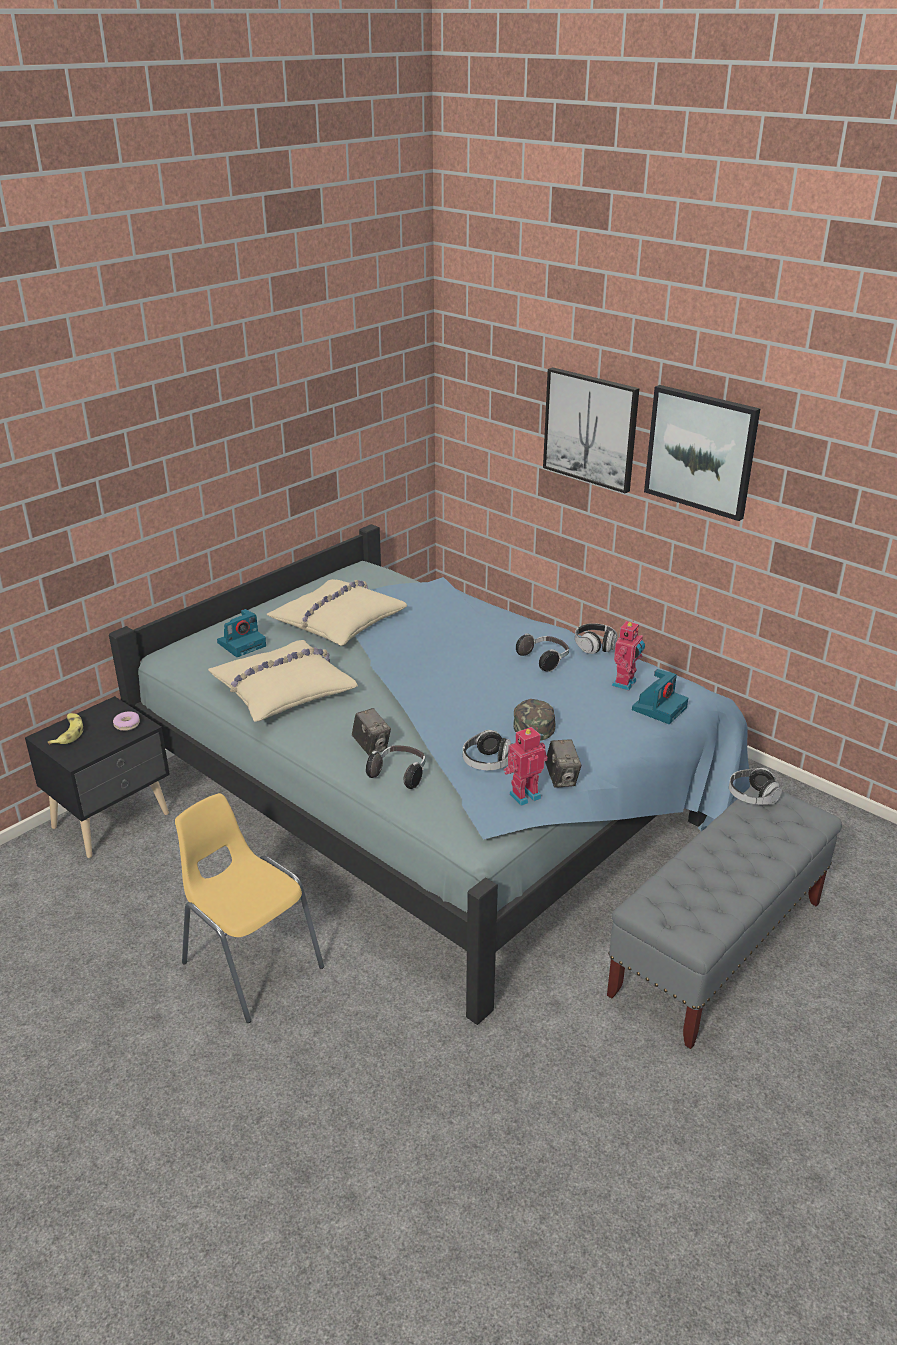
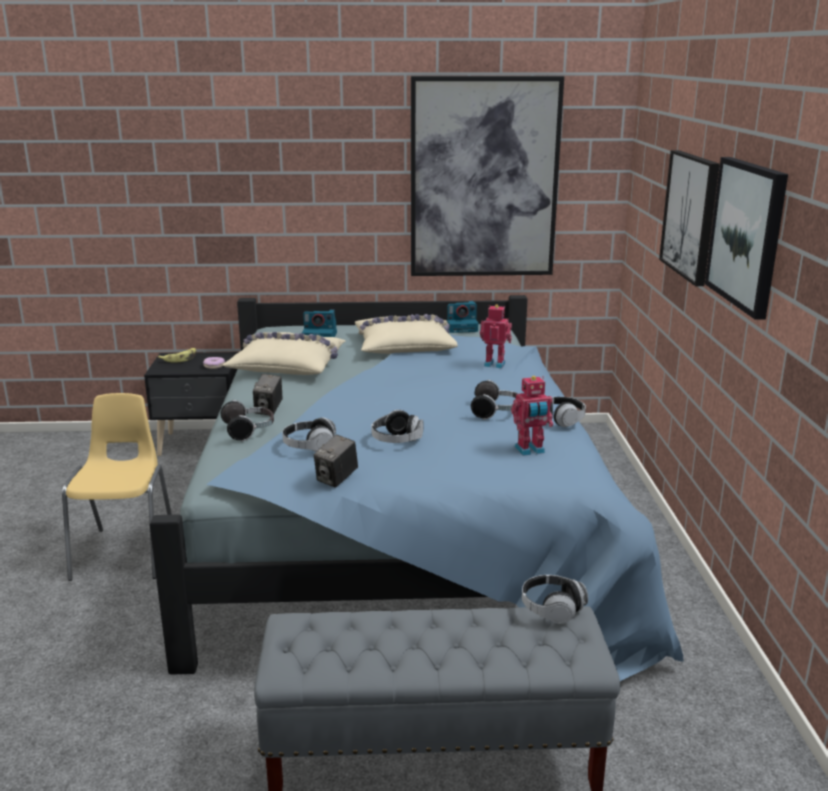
camera: 45 degrees right, 10 degrees down
(325, 416) = (484, 178): none -> picture
(523, 795) = (288, 475): toy robot -> toy robot (494, 364)
(532, 722) = (396, 440): green cap -> headphones
(659, 708) = (523, 476): camera -> camera (462, 327)

